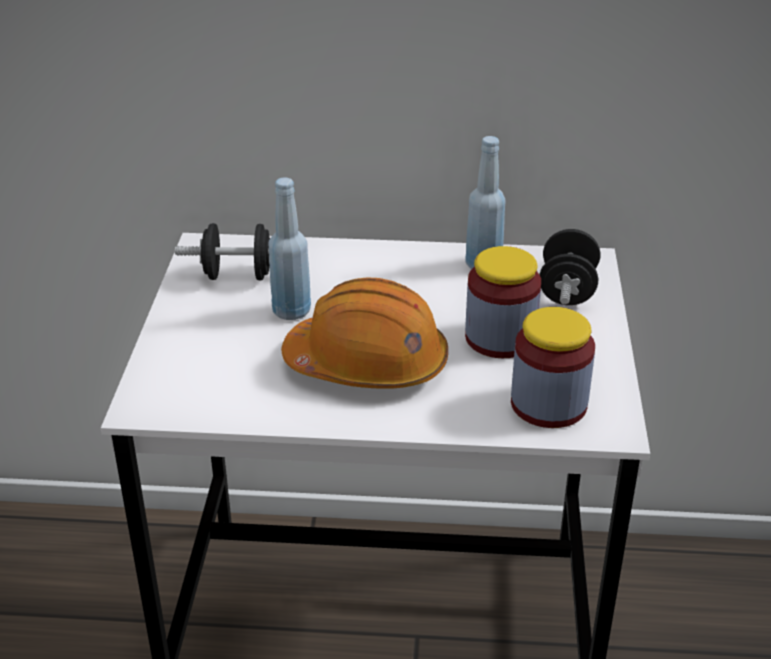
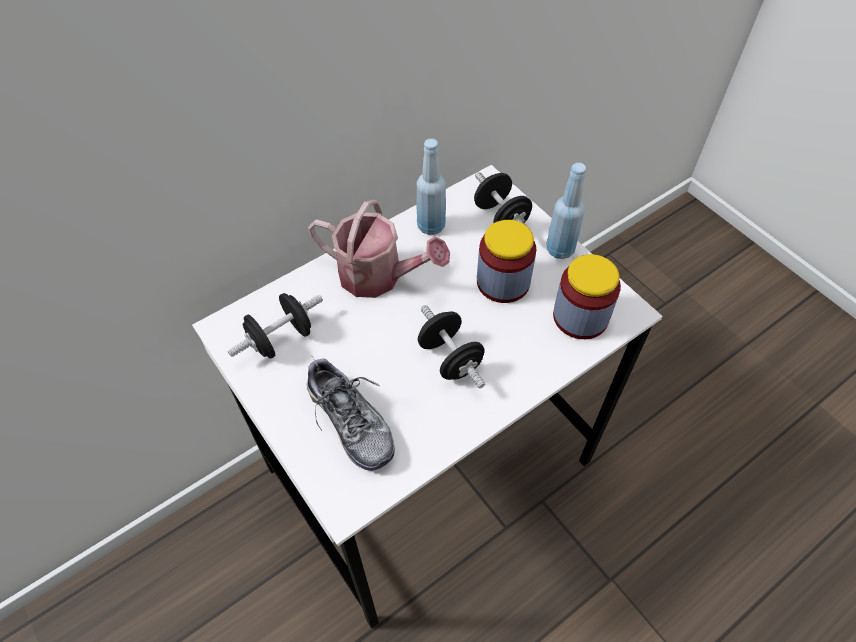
camera: 40 degrees left, 20 degrees up
(220, 357) = (350, 421): none -> shoe
(291, 311) = (353, 347): blue bottle -> blue bottle (560, 249)
(368, 364) = (450, 358): orange hard hat -> black dumbbell
(381, 276) = (379, 276): none -> watering can

